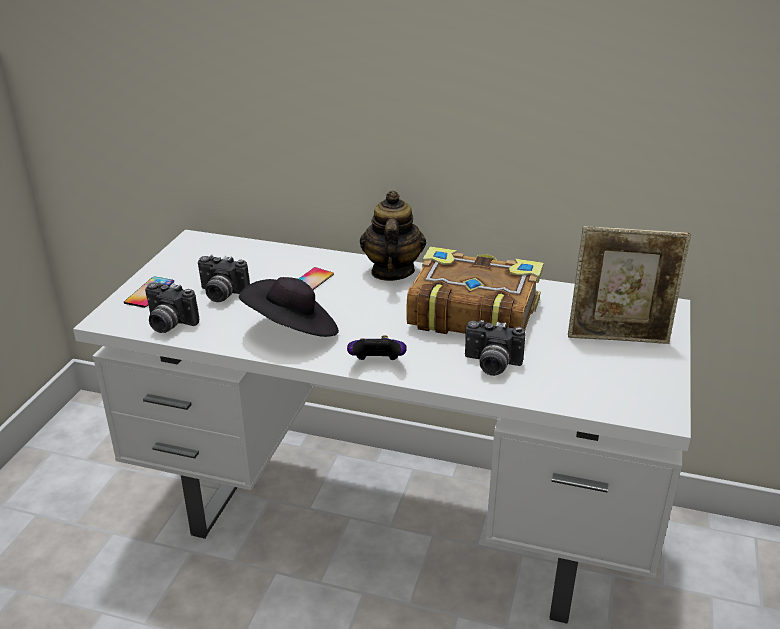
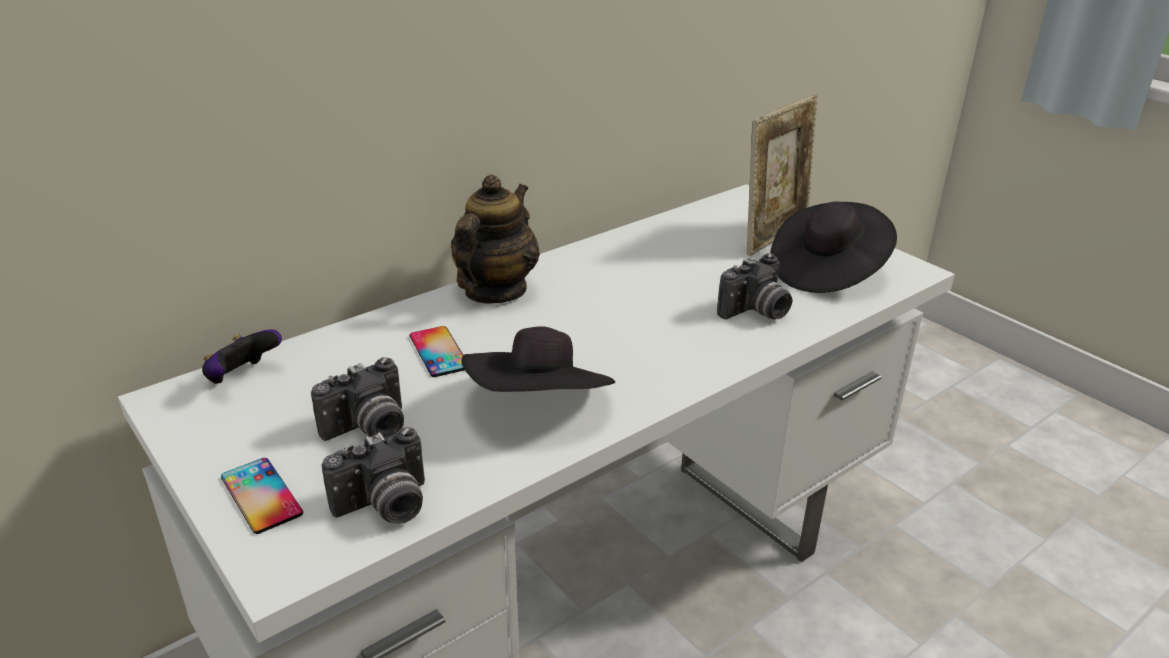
camera: 55 degrees left, 0 degrees up
(377, 364) = (683, 376): game controller -> game controller (242, 377)
(392, 271) = (495, 291): teapot -> teapot turned 75 degrees clockwise
(472, 312) = (644, 282): book -> none
(596, 376) = (827, 271): none -> black hat

